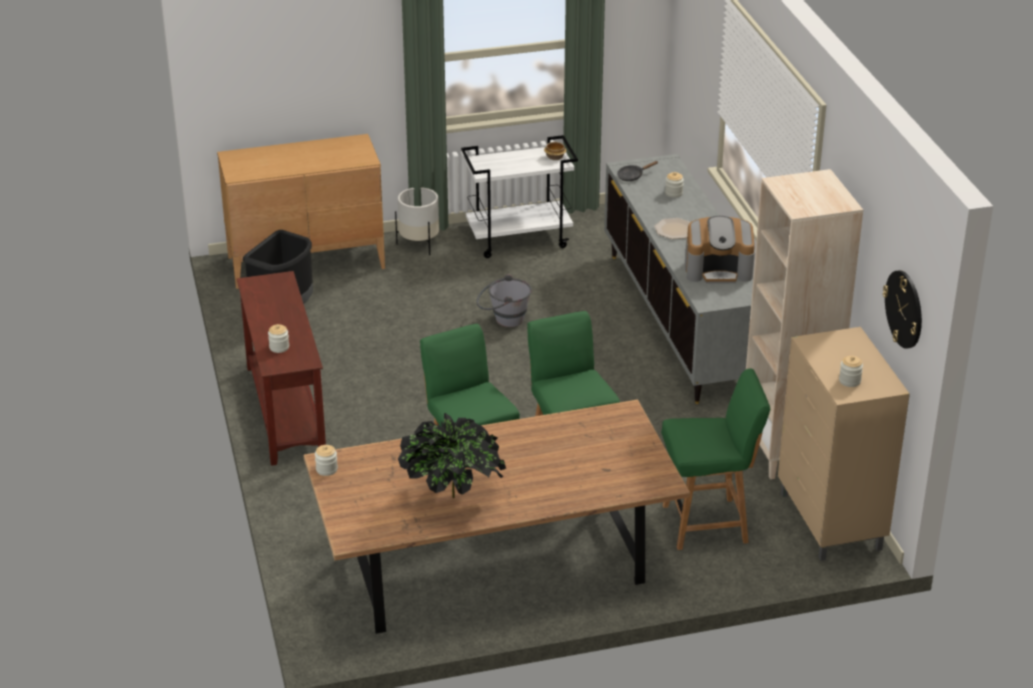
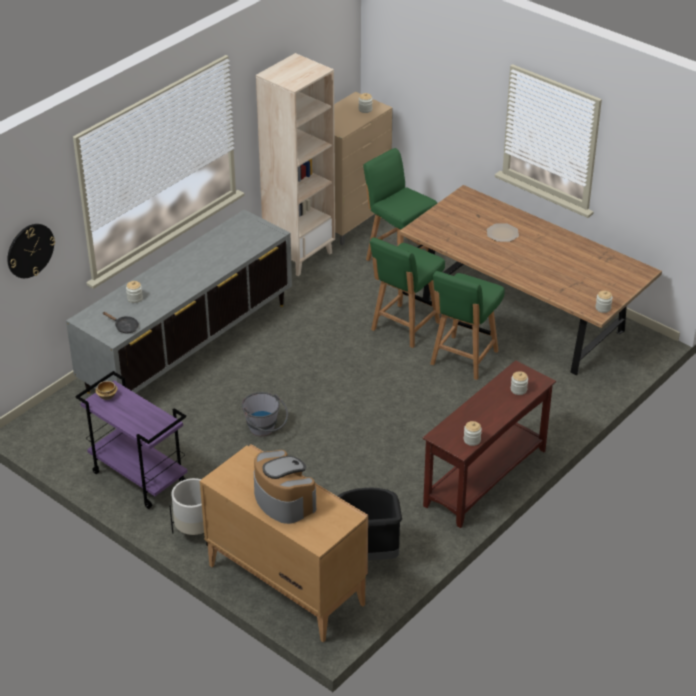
camera: 125 degrees left, 5 degrees up
(253, 292) = (472, 440): none -> jar
(452, 495) = (565, 254): potted plant -> none
(519, 239) = (137, 477): white cart -> purple cart
(675, 230) = (190, 278): plate -> plate (502, 233)
(718, 270) = (227, 243): coffee machine -> coffee machine (283, 500)
(904, 309) = (335, 60): wall clock -> wall clock (30, 250)

